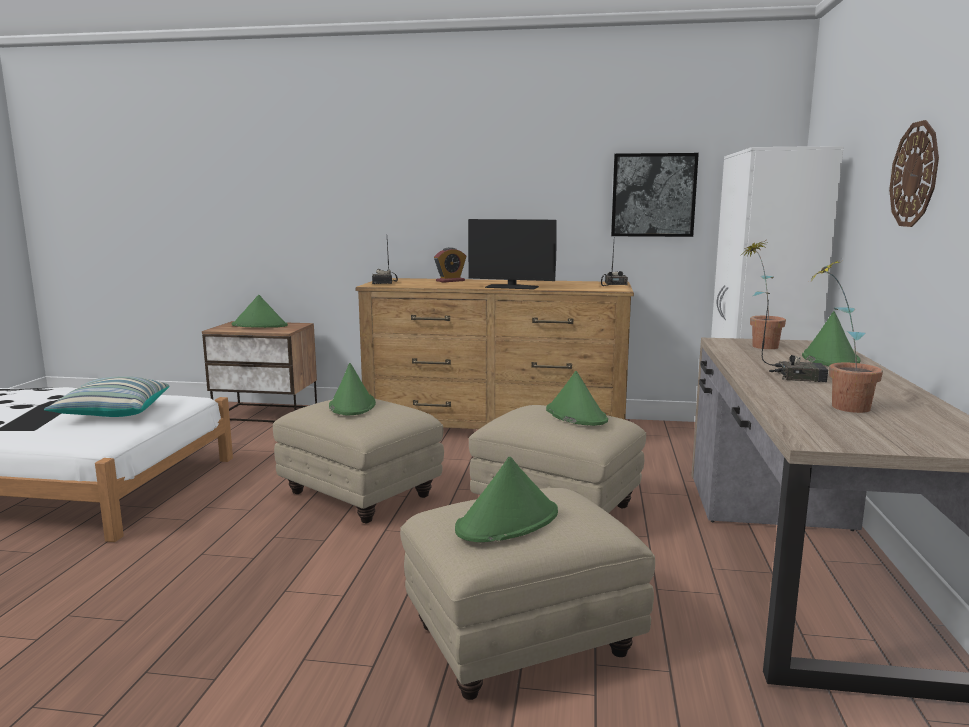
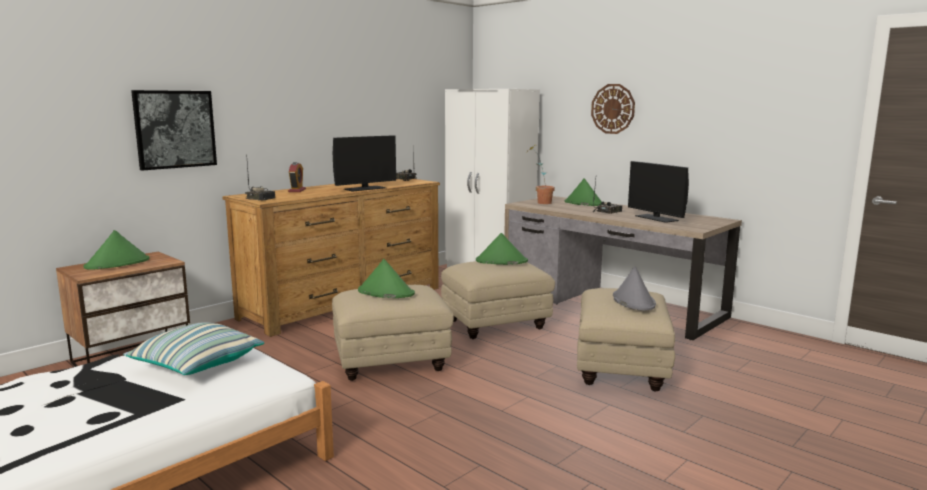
camera: 55 degrees left, 0 degrees up
(508, 522) = (633, 301): green hat -> grey hat
(653, 195) = (405, 114): picture -> picture (175, 129)
(838, 406) = (656, 218): potted plant -> monitor

